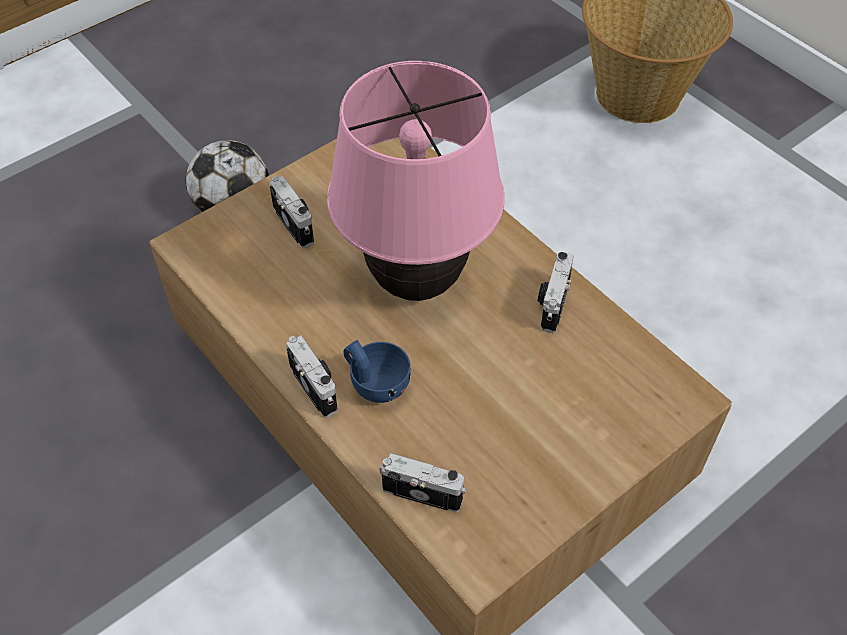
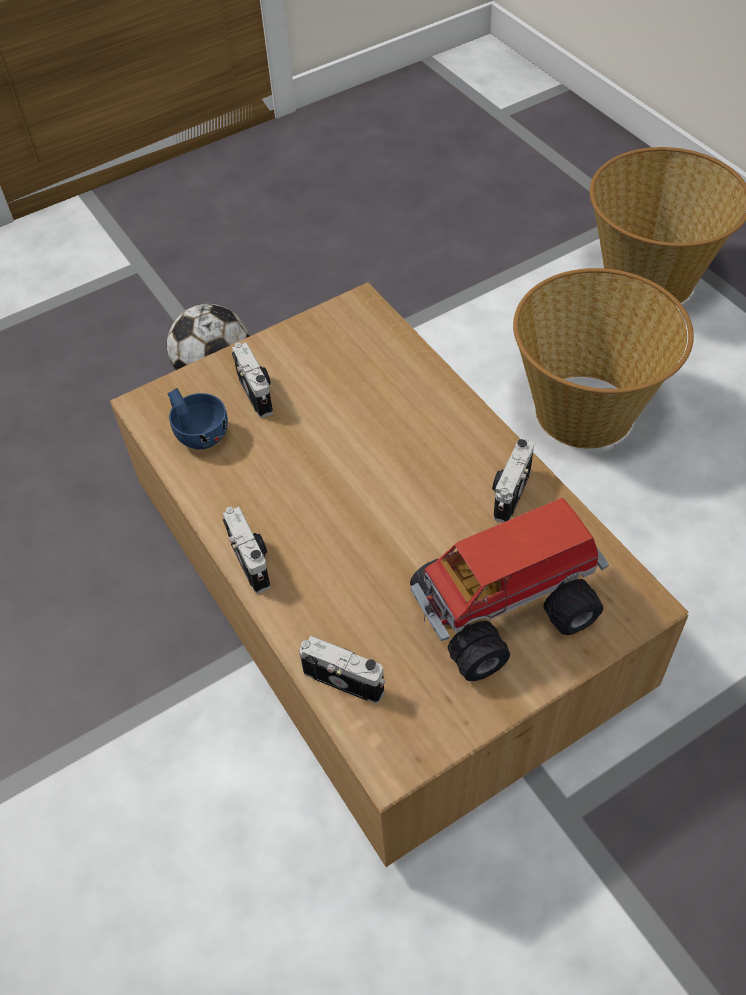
camera: 10 degrees right, 0 degrees up
(375, 382) = (313, 561): blue cup -> blue cup (198, 433)
(415, 282) = (370, 460): pink table lamp -> none
(566, 413) = (507, 609): none -> toy truck
(596, 222) = (586, 411): none -> basket

